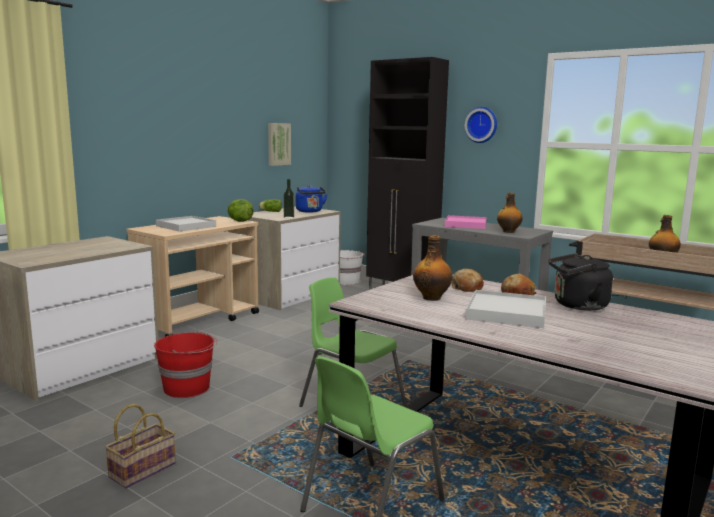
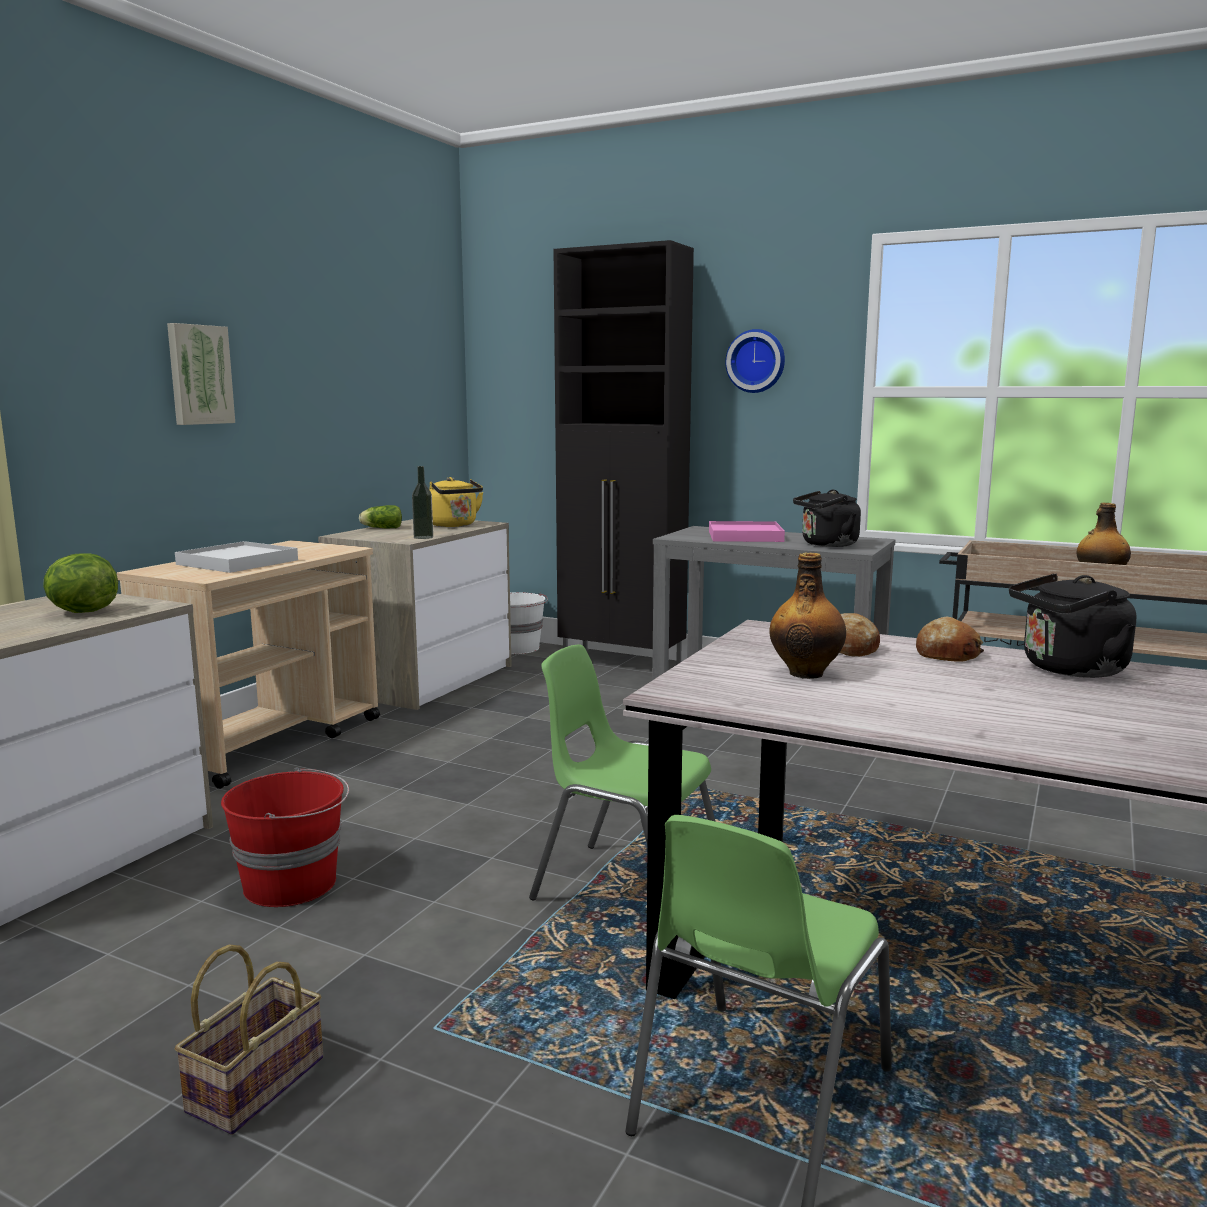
camera: 10 degrees left, 0 degrees up
(239, 221) = (337, 548): lettuce -> lettuce (82, 612)
(278, 144) = (386, 404): picture -> picture (199, 375)
(310, 211) = (454, 525): blue kettle -> yellow kettle
(506, 313) = (965, 693): white tray -> none
(508, 232) = (826, 544): bottle -> black kettle

